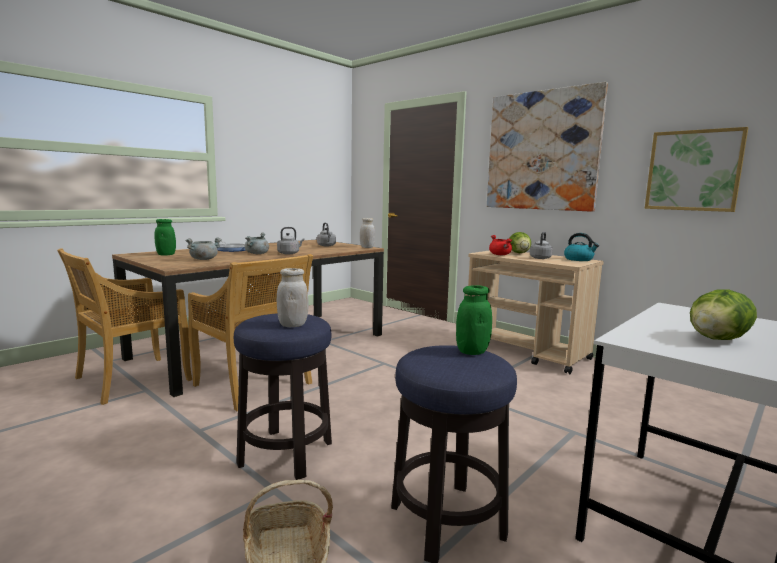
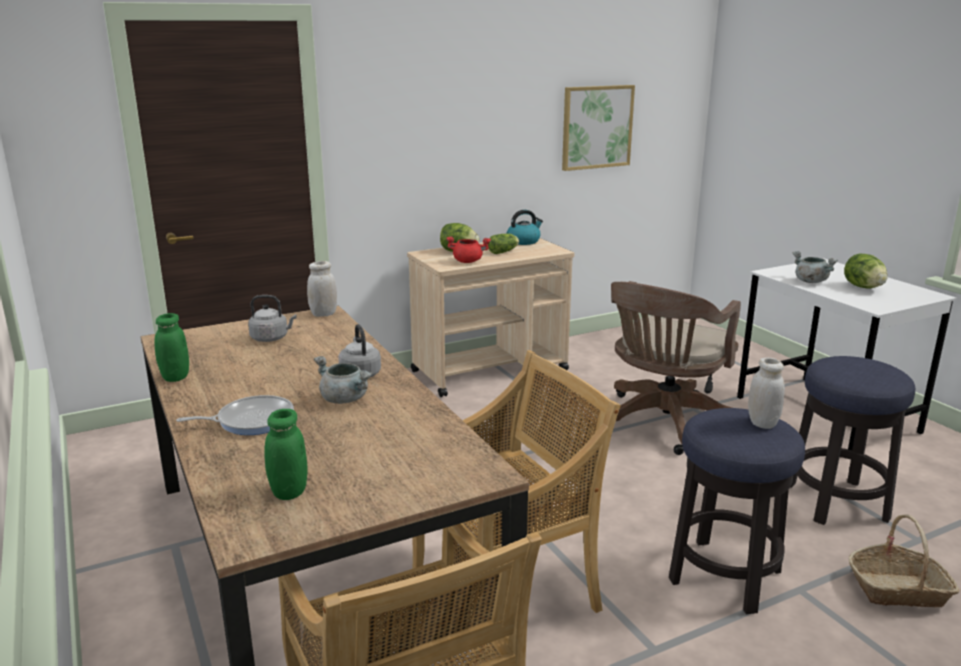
camera: 70 degrees left, 10 degrees up
(204, 259) = (397, 448): grey cooking pot -> grey cooking pot (810, 281)
(472, 351) = (839, 361): green jar -> green jar (175, 377)
(519, 418) = (663, 424): none -> brown office chair
(540, 258) = (504, 251): grey kettle -> lettuce
(542, 151) = (447, 107): picture -> none

